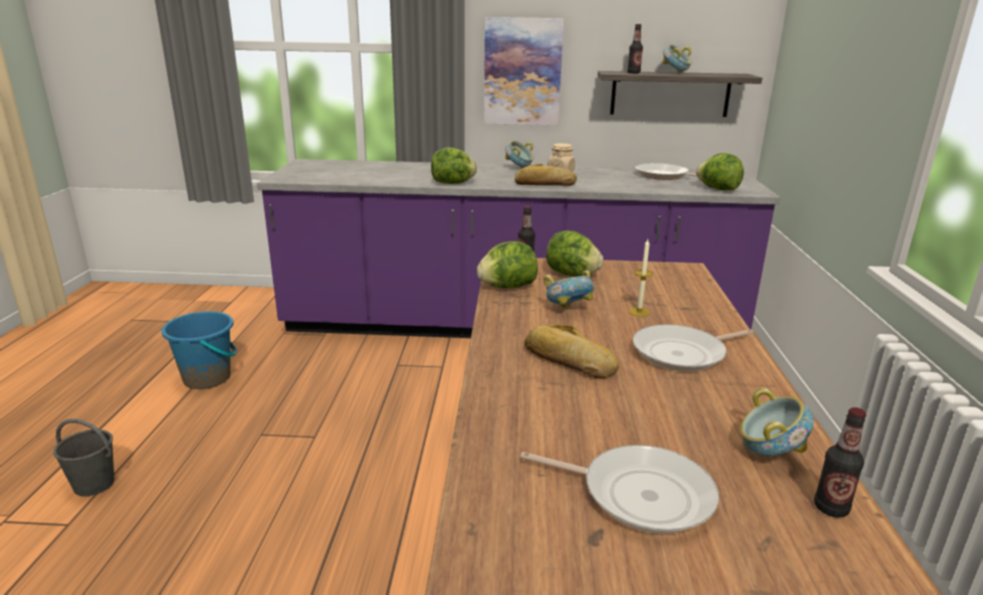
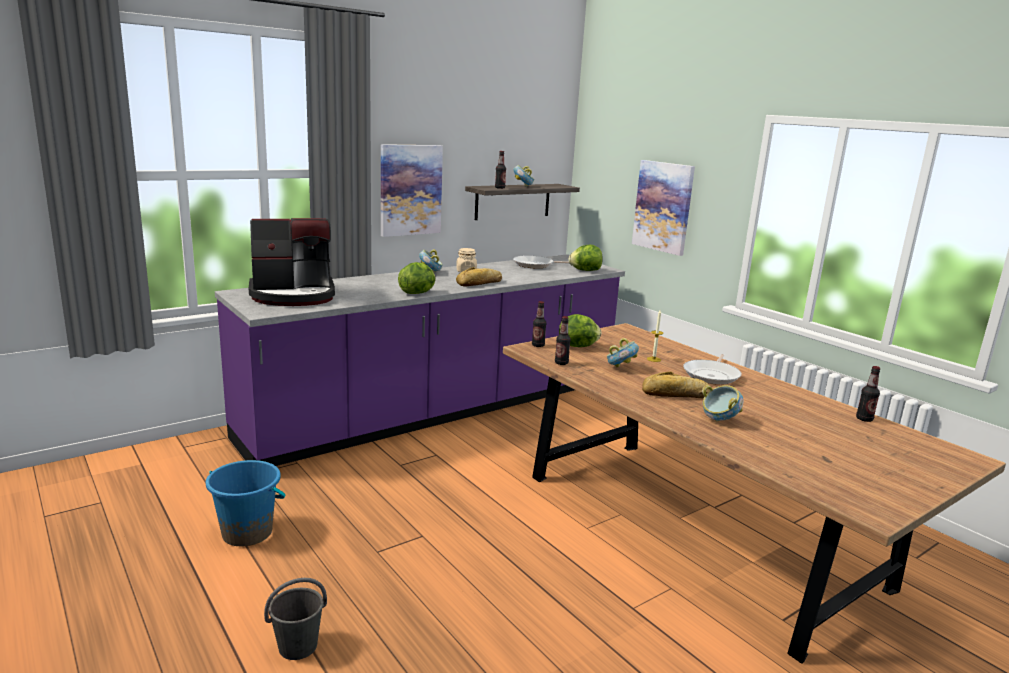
camera: 40 degrees left, 5 degrees down
(340, 170) = (293, 295): none -> coffee machine
(507, 287) = (561, 363): lettuce -> bottle
(639, 494) = (809, 438): frying pan -> none
(769, 453) = (816, 407): bowl -> bowl (719, 420)
(843, 103) = (663, 207): none -> picture

